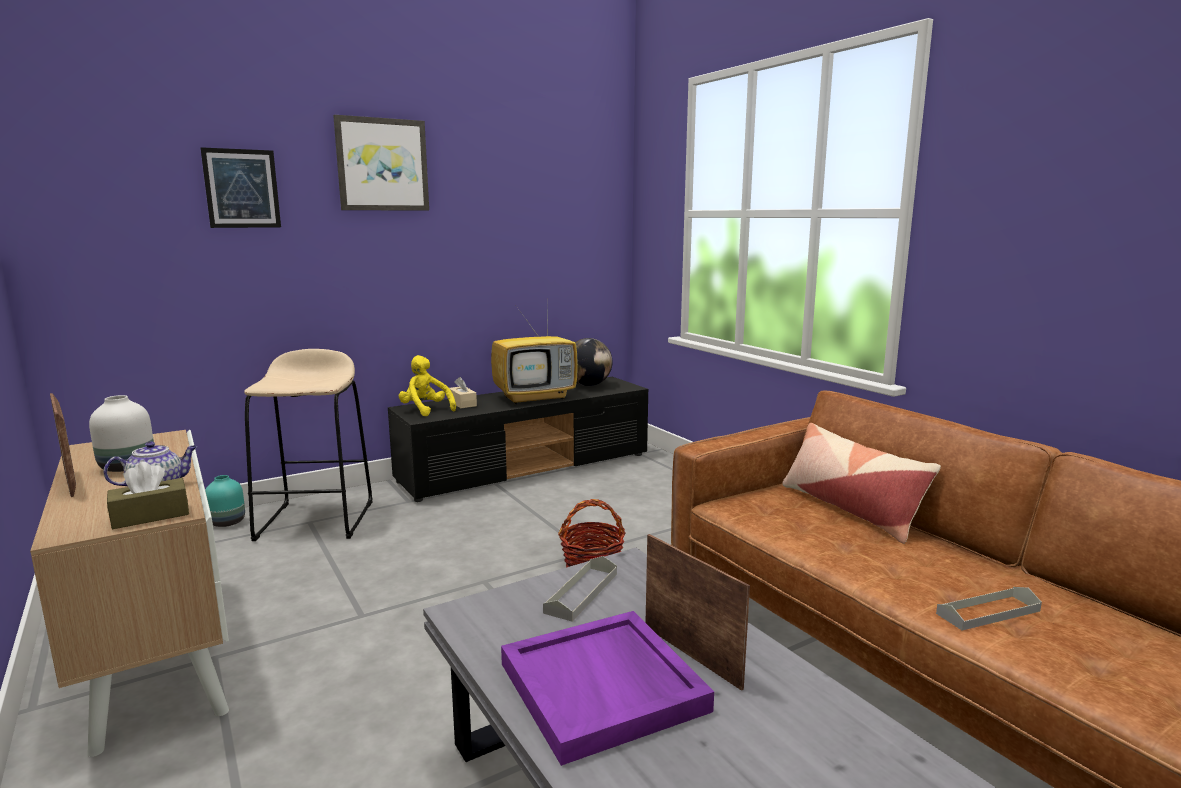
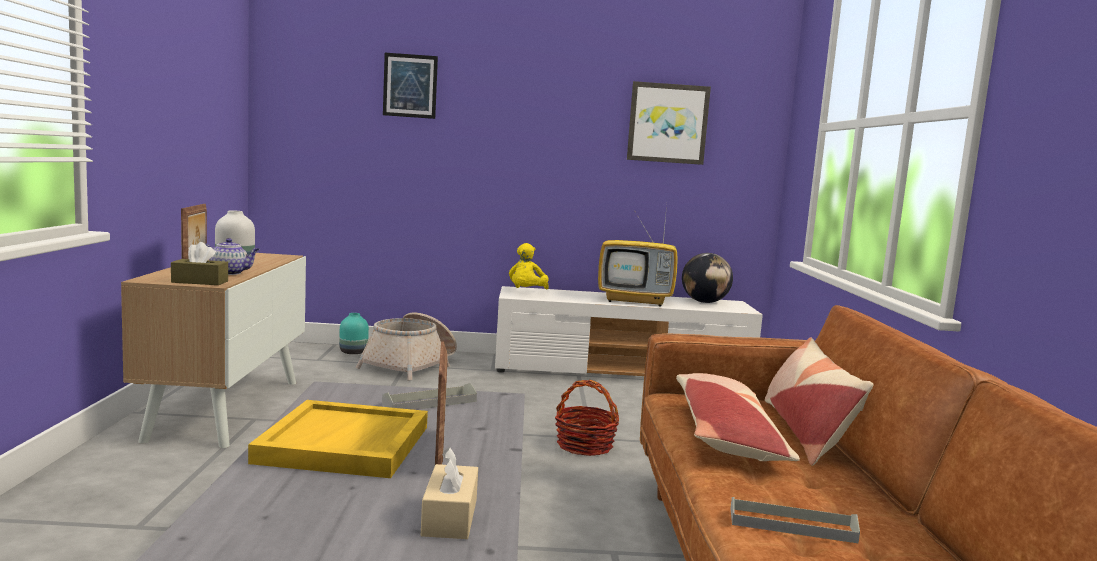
camera: 30 degrees right, 5 degrees down
(316, 520) = (411, 365): beige stool -> basket
(382, 165) = (526, 71): picture -> picture (667, 123)
(425, 410) = (527, 292): yellow plush toy -> yellow plush toy turned 150 degrees counterclockwise
(462, 403) = (565, 294): beige tissue box -> beige tissue box (450, 517)
(527, 467) = (622, 371): black tv stand -> white tv stand
(604, 687) = (345, 445): purple tray -> yellow tray
(815, 533) = (726, 435): none -> pillow

